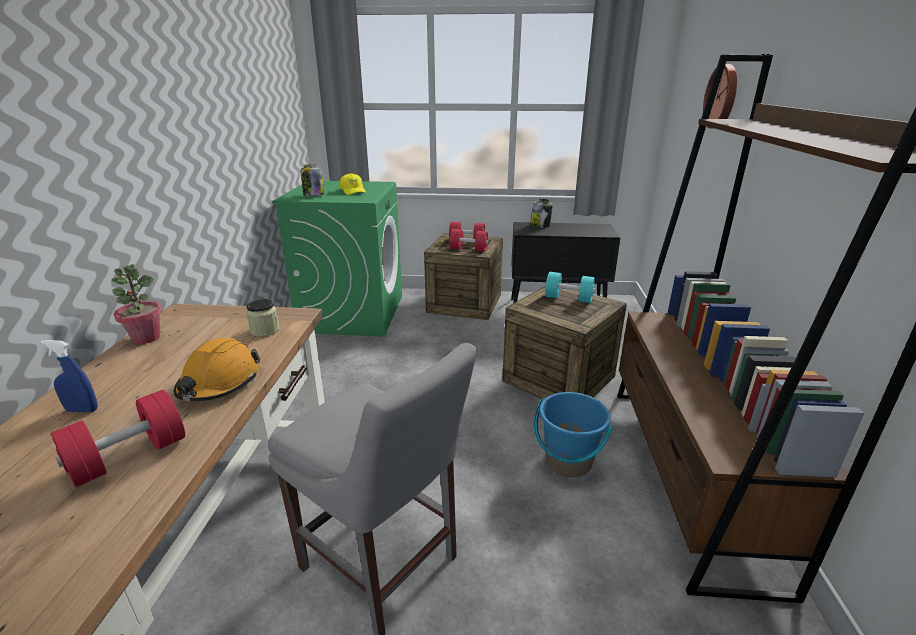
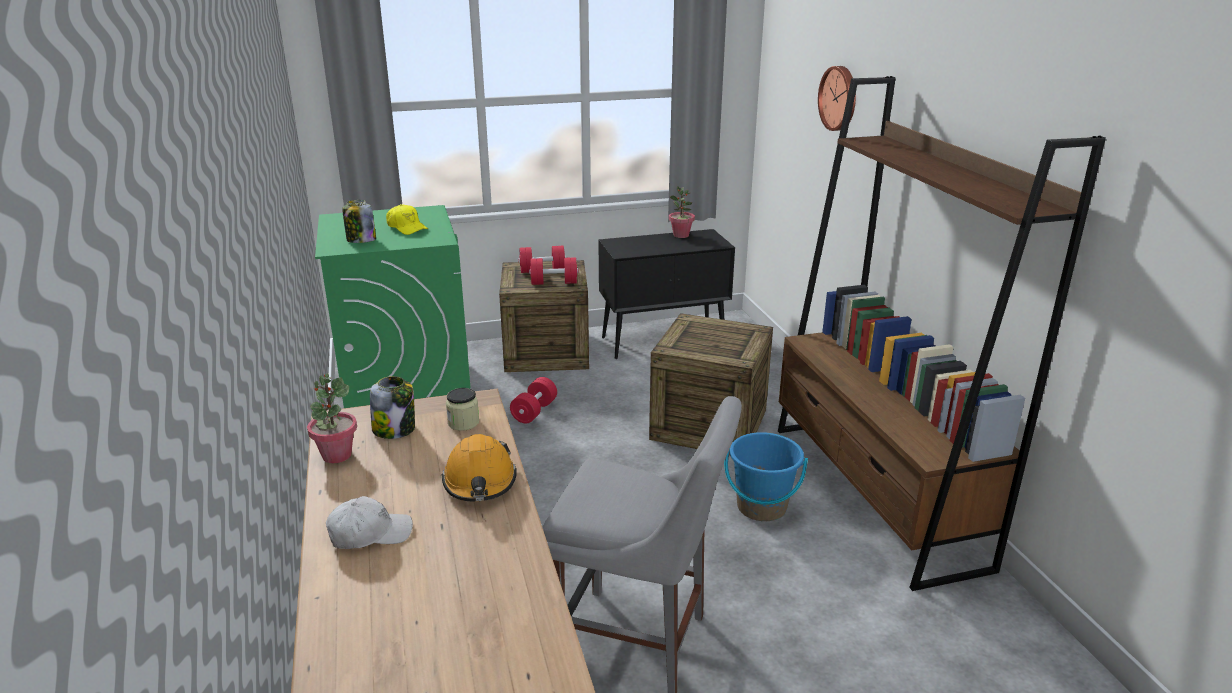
camera: 20 degrees left, 0 degrees up
(82, 410) = (370, 534): blue spray bottle -> white cap
(129, 457) = (475, 557): red dumbbell -> red dumbbell (534, 411)
(540, 225) = (635, 241): jar -> jar (395, 429)
(568, 298) = (711, 331): turquoise dumbbell -> none
(580, 225) = (681, 235): none -> potted plant

